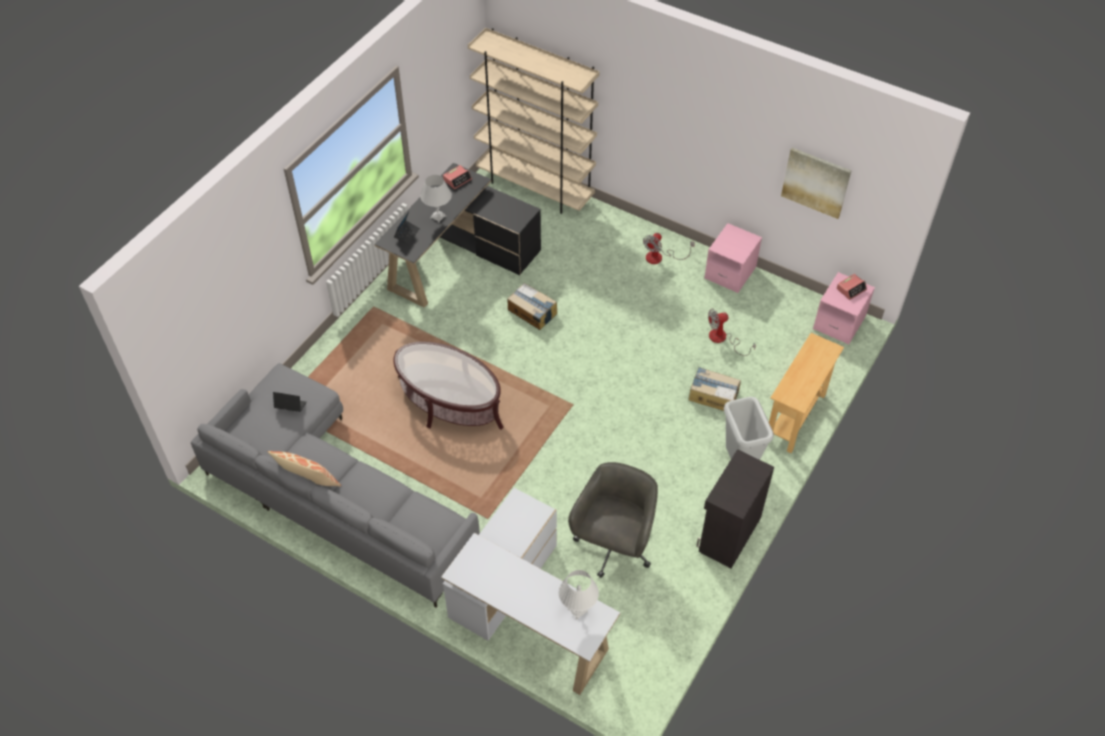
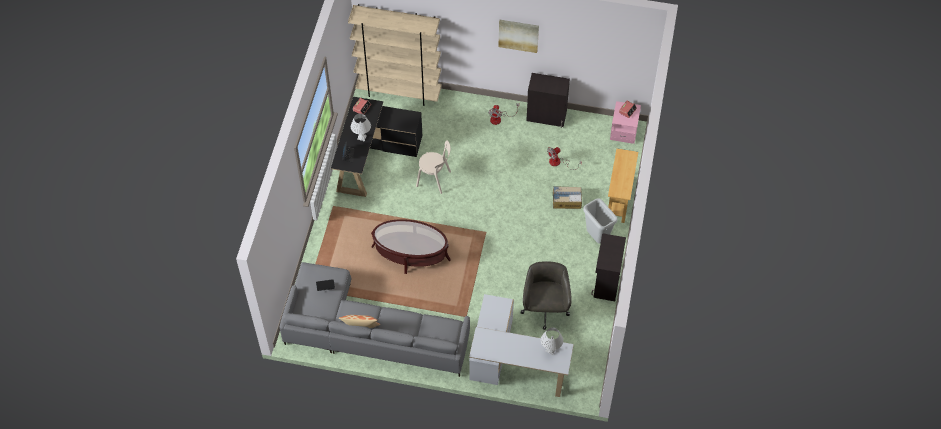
camera: 20 degrees left, 5 degrees up
(532, 312) = (435, 179): cardboard box -> beige chair
(730, 273) = (546, 116): pink nightstand -> black cabinet
(816, 182) = (593, 55): picture -> picture (518, 35)

